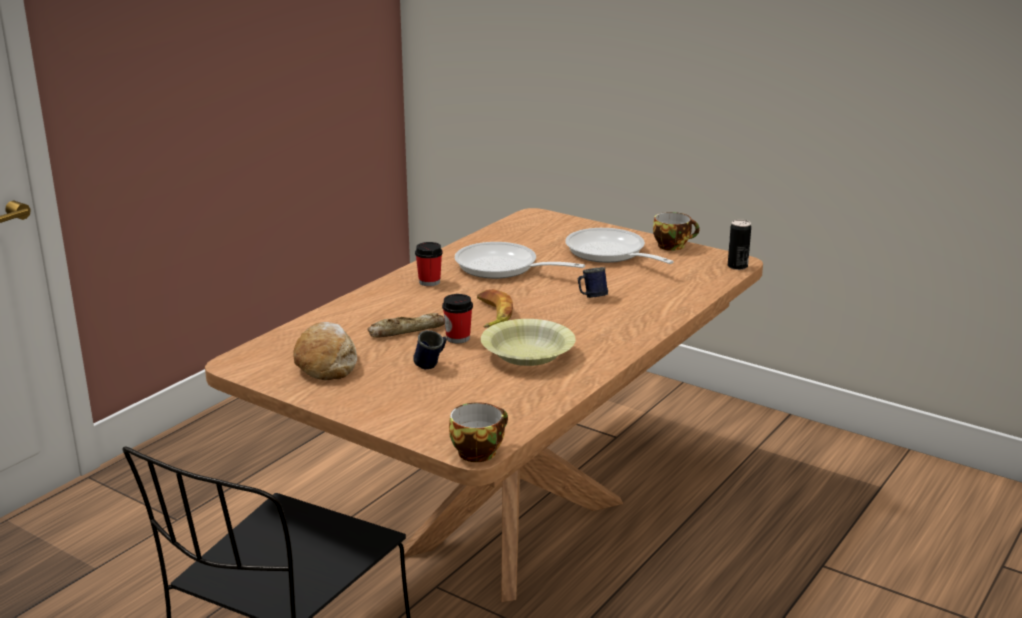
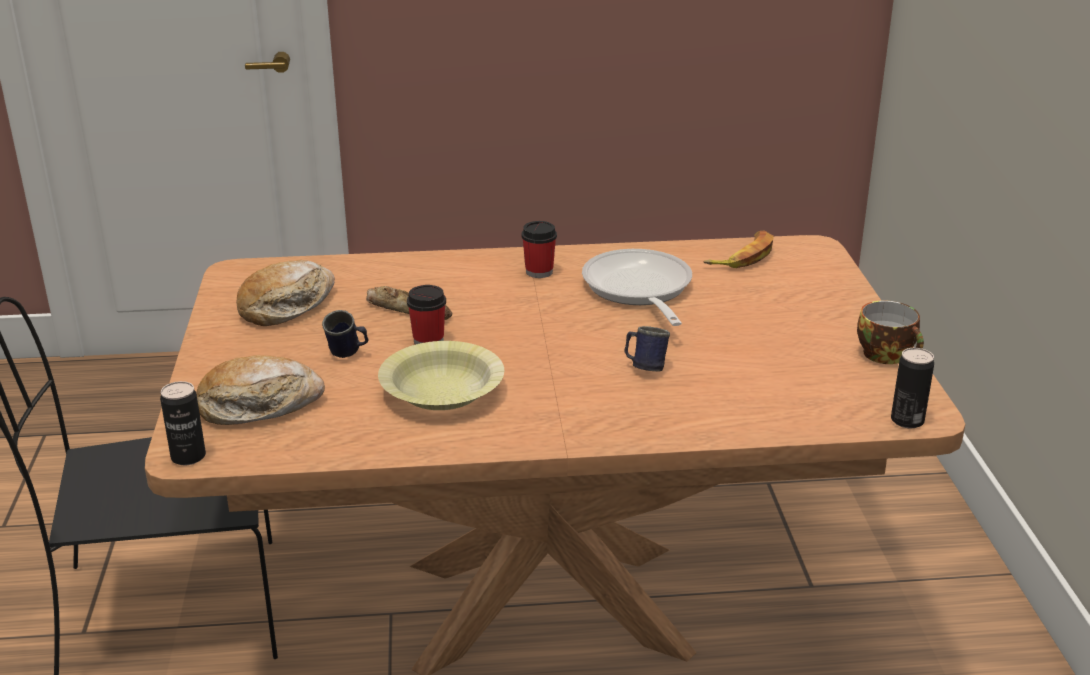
camera: 50 degrees right, 5 degrees up
(450, 410) = (259, 405): none -> bread
(478, 451) = (188, 457): cup -> can
(491, 314) = (511, 333): banana -> banana (743, 257)
(609, 253) = (788, 328): frying pan -> none

